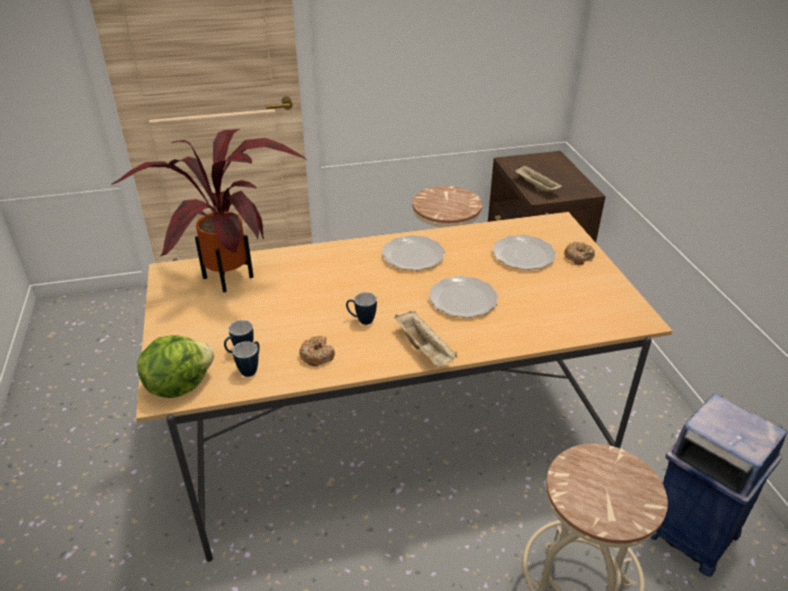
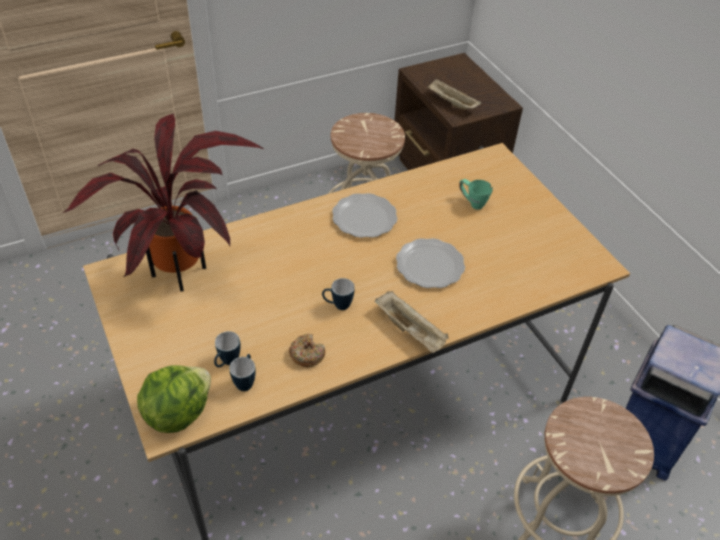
camera: 15 degrees left, 10 degrees up
(522, 255) = (472, 203): plate -> green mug
(578, 257) = (526, 199): donut -> none

